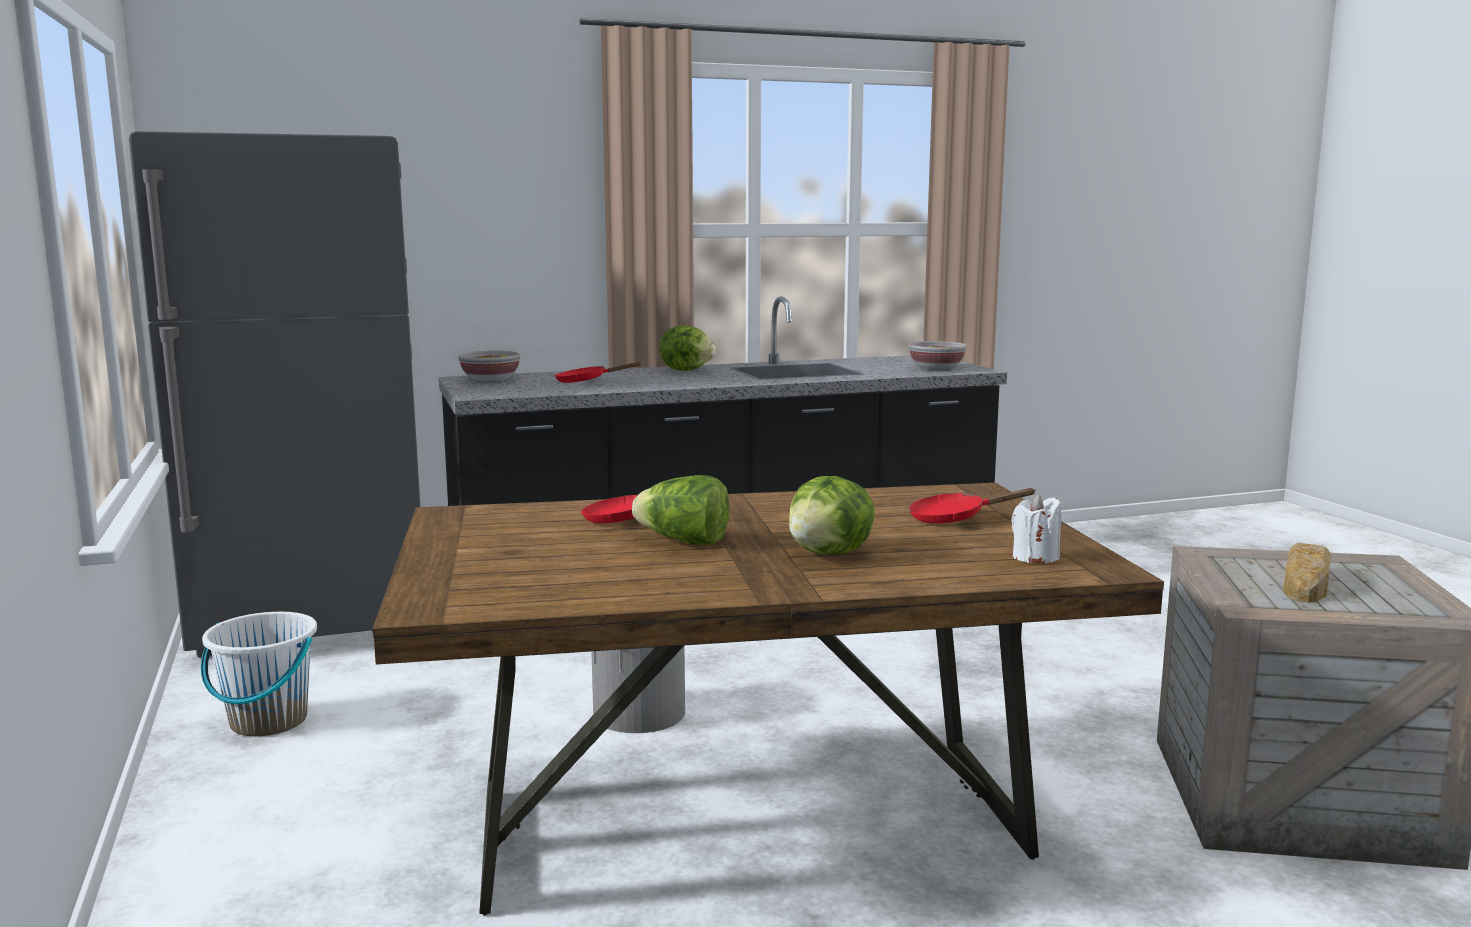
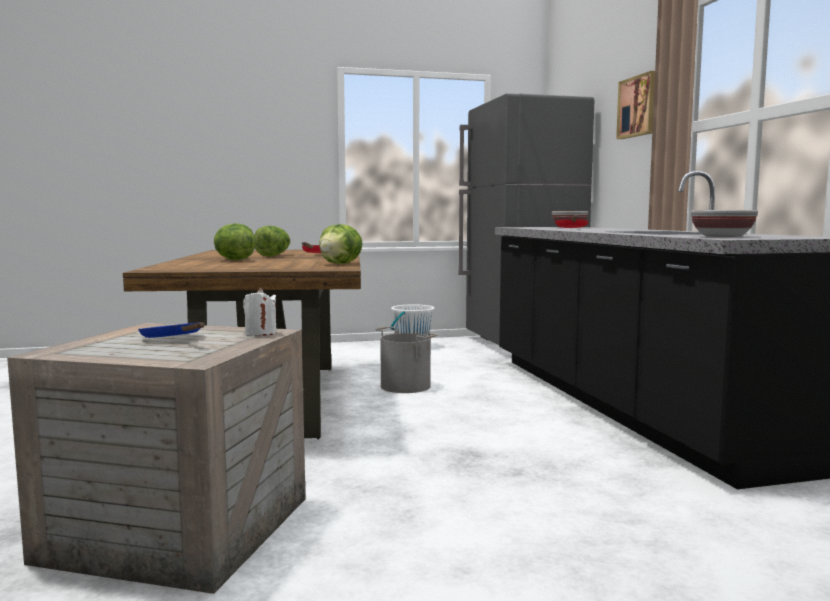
camera: 95 degrees right, 5 degrees down
(521, 184) = (639, 106): none -> picture
(687, 370) = (641, 230): lettuce -> lettuce (341, 264)
(954, 518) = (275, 266): red frying pan -> none
(1035, 558) = (188, 267): white candle -> white candle (260, 333)
(1306, 583) = (174, 339): bread -> blue frying pan

